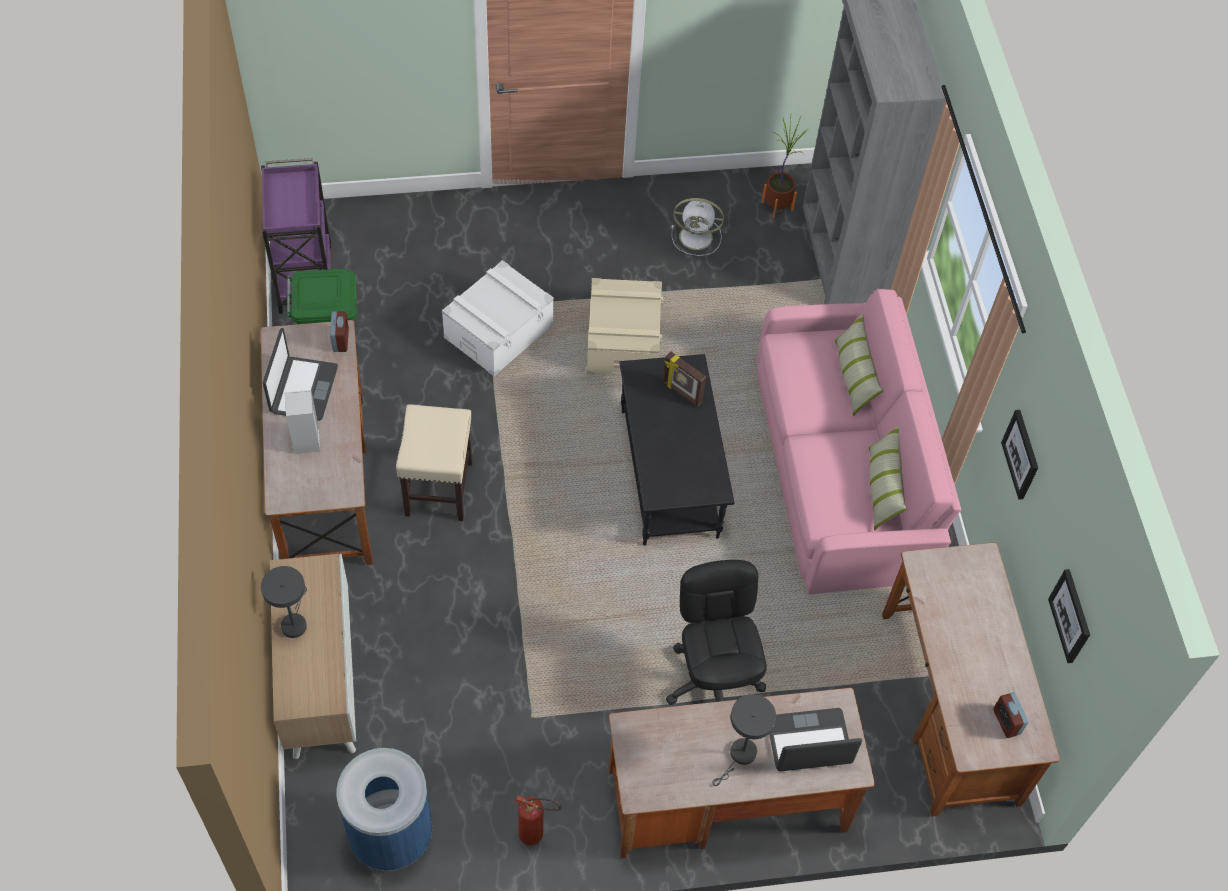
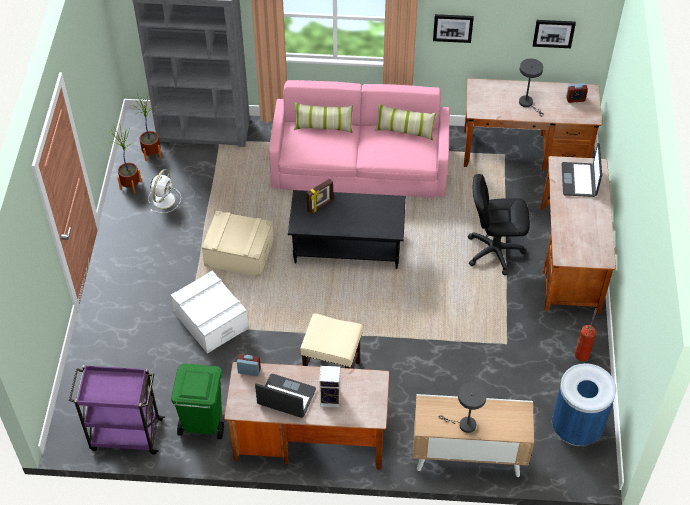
camera: 75 degrees left, 5 degrees down
(712, 195) = (131, 185): none -> potted plant
(740, 756) = (585, 211): grey table lamp -> grey table lamp (528, 103)

